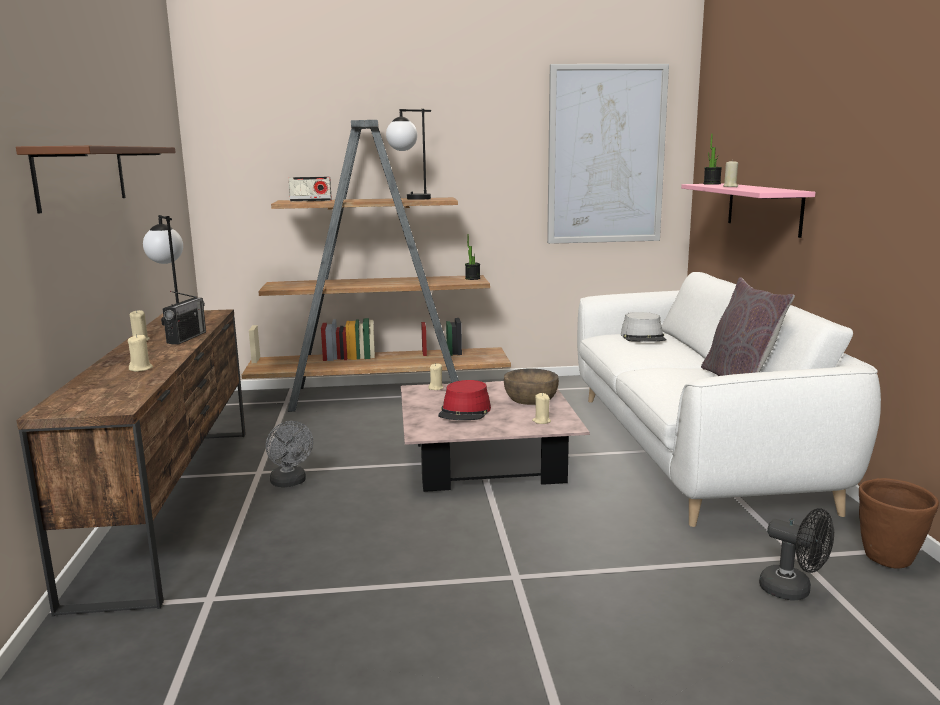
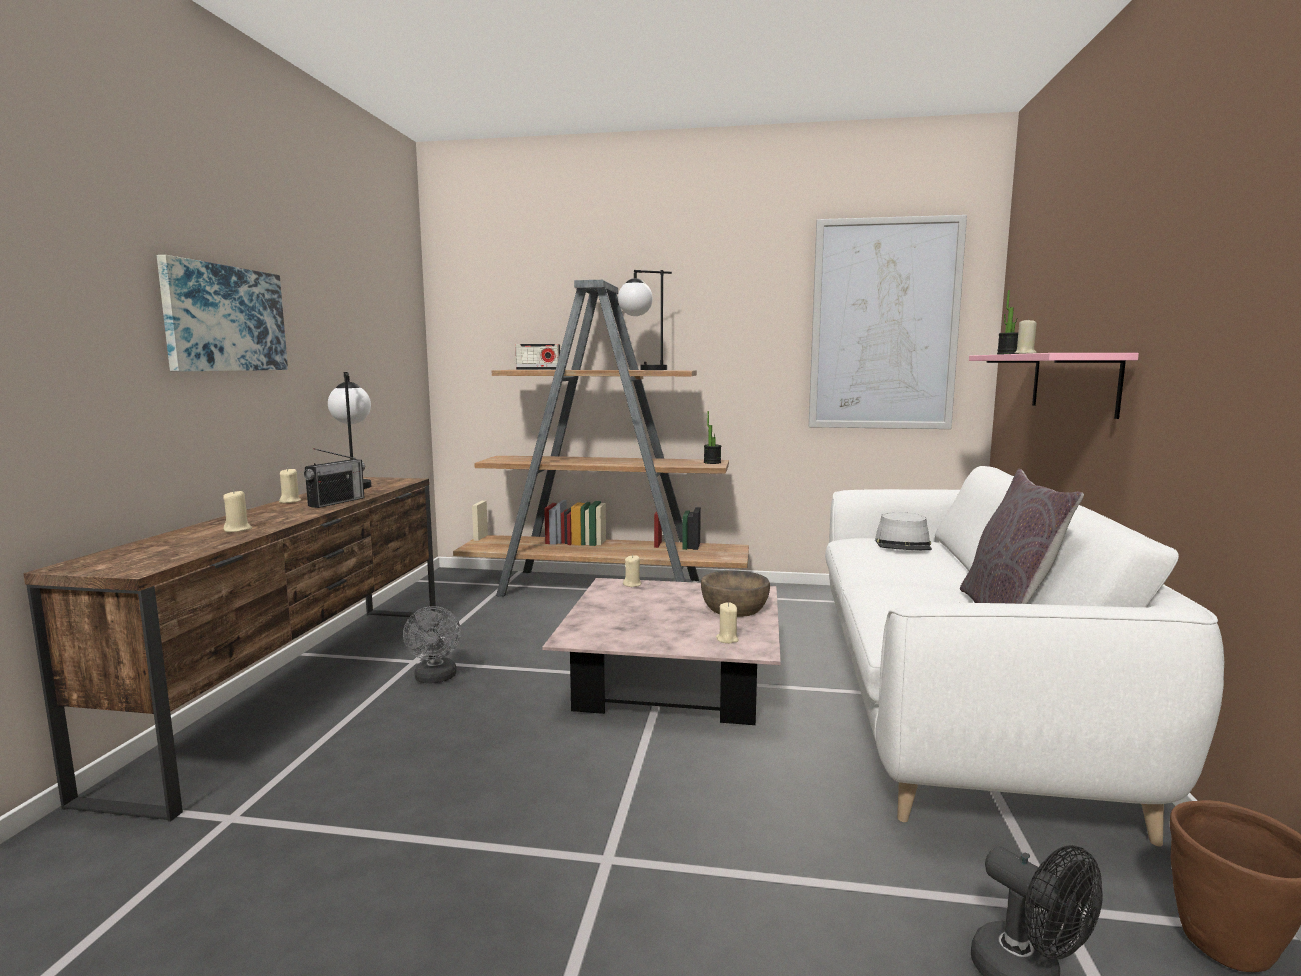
camera: 15 degrees right, 5 degrees down
(82, 176) = (224, 319): brown shelf -> picture
(465, 411) = (643, 616): red hat -> none

